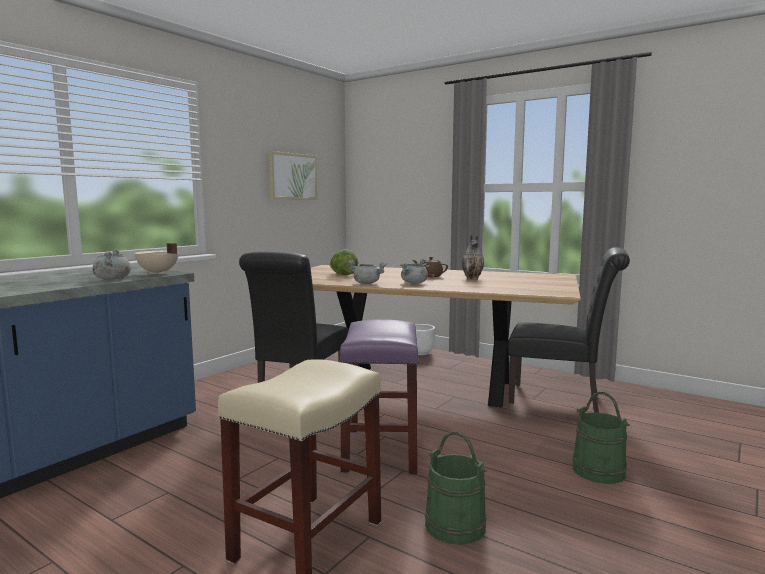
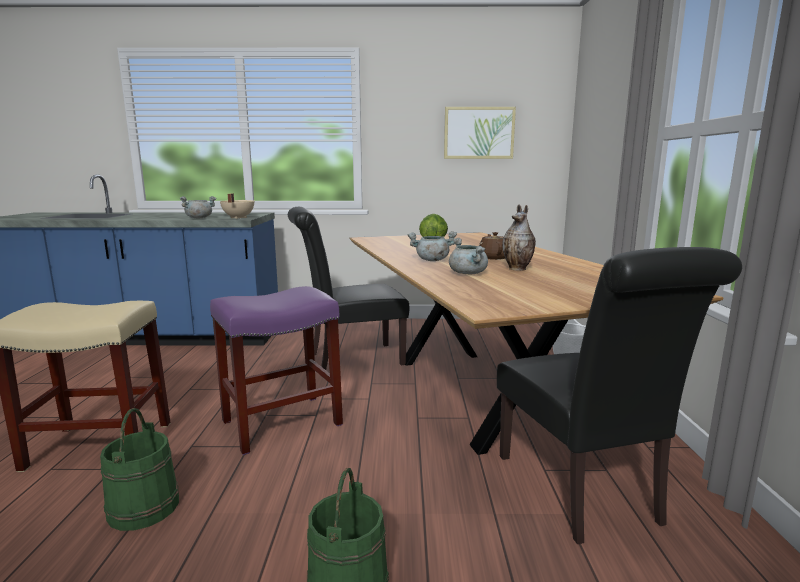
camera: 55 degrees right, 5 degrees up
(367, 283) = (395, 252): grey cooking pot -> grey cooking pot (468, 273)

